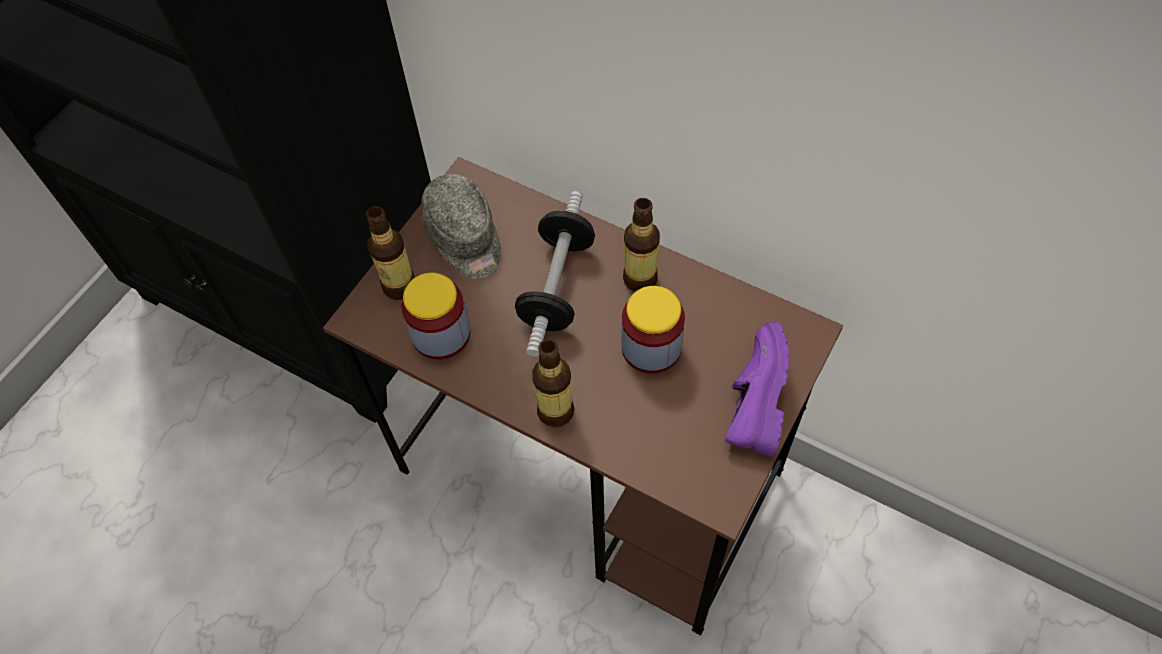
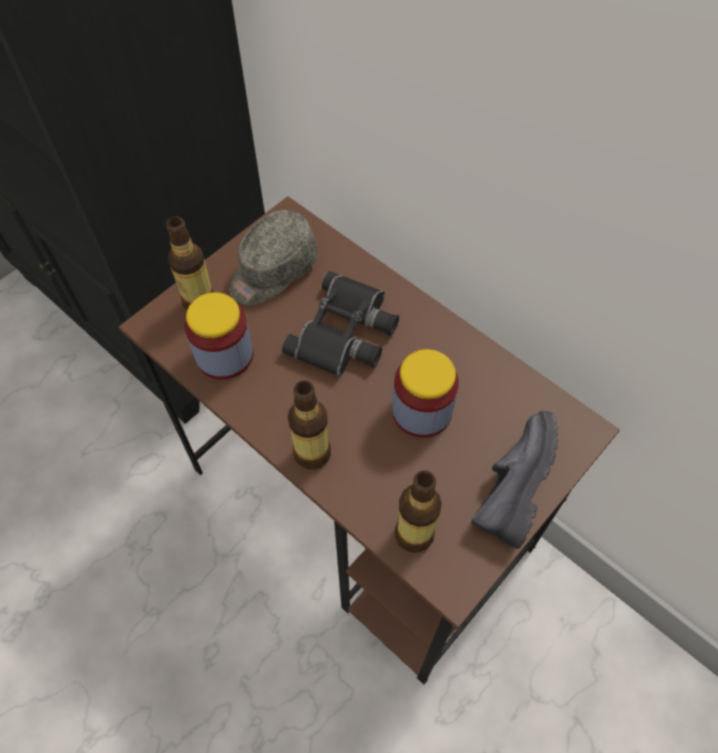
camera: 10 degrees right, 0 degrees up
(465, 239) = (272, 271): grey cap -> grey cap turned 60 degrees clockwise
(557, 286) = (346, 333): dumbbell -> black binoculars
(640, 279) = (427, 342): bottle -> bottle (414, 534)
(751, 398) = (509, 483): purple shoe -> black shoe

